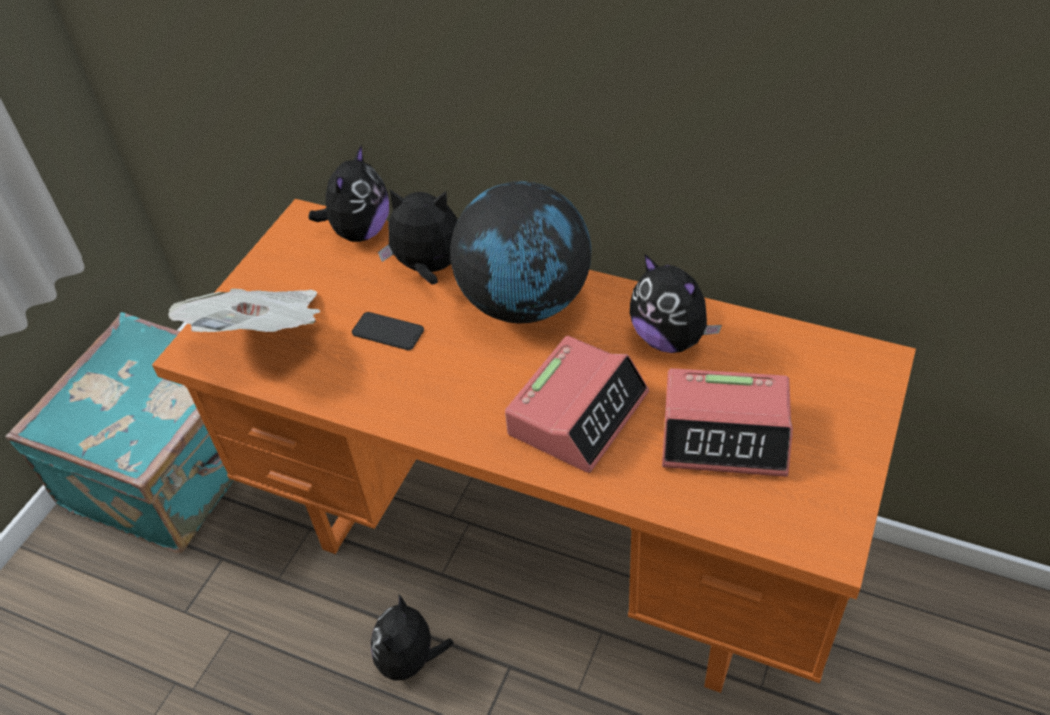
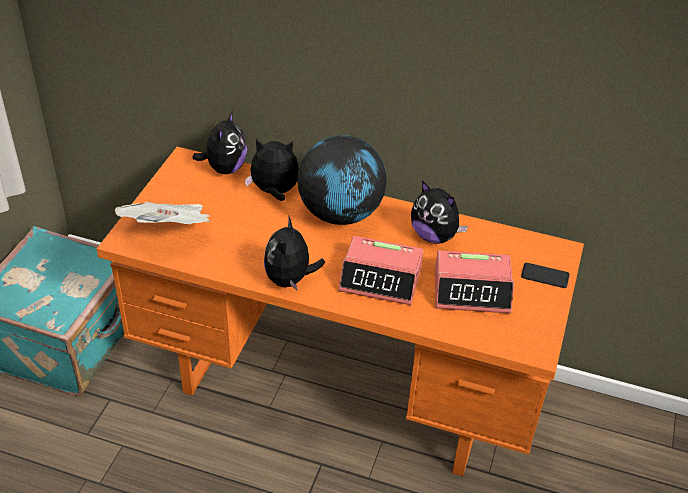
camera: 10 degrees left, 5 degrees down
(388, 332) = (253, 230): phone -> phone (545, 276)
(411, 660) = (253, 462): plush toy -> plush toy (290, 280)
(578, 413) = (381, 278): alarm clock -> alarm clock turned 75 degrees clockwise

